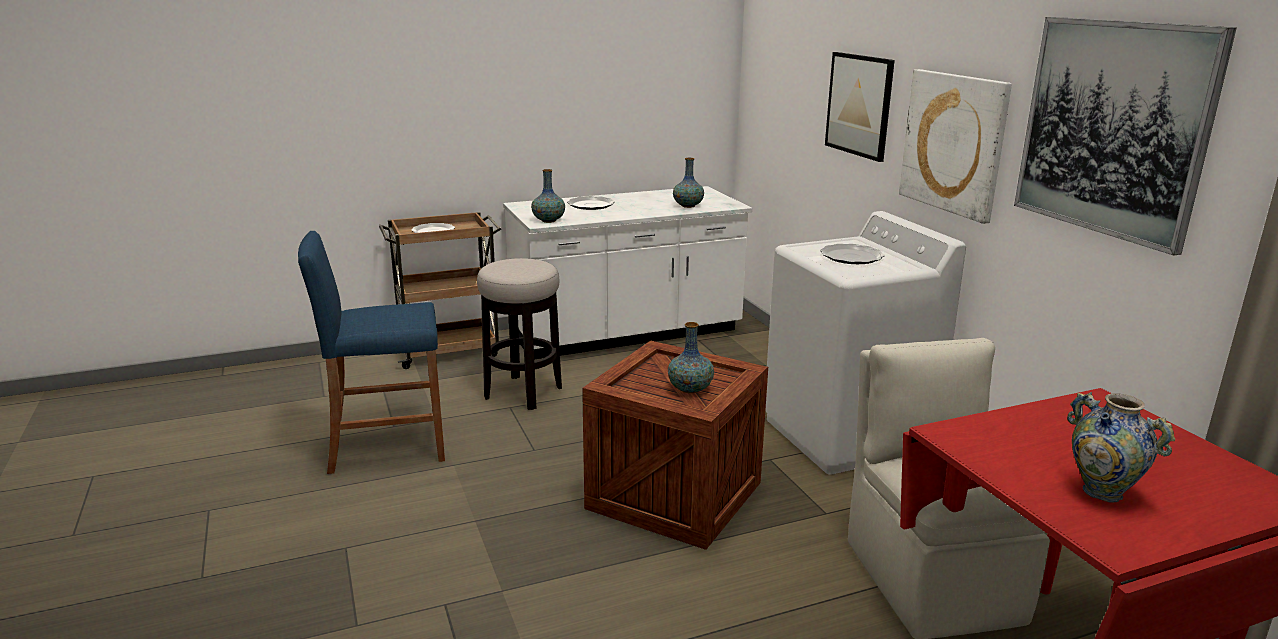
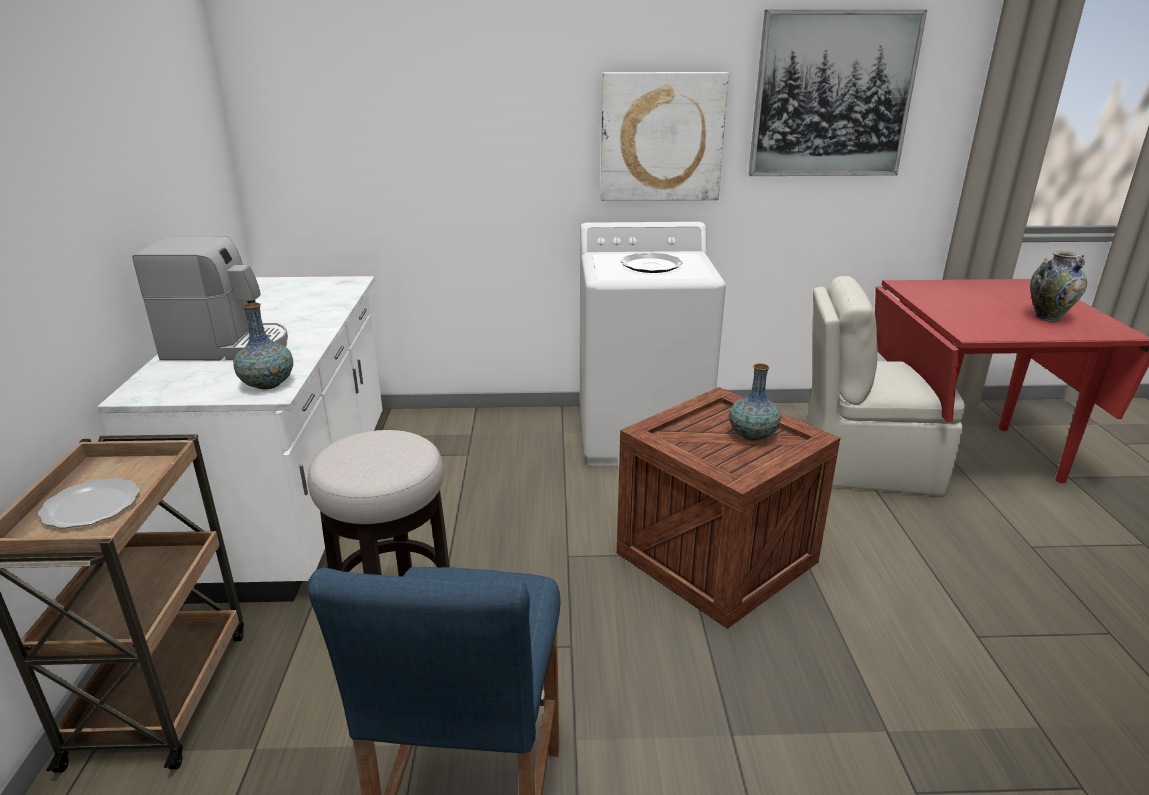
camera: 70 degrees left, 5 degrees up
(591, 205) = (227, 347): plate -> coffee machine
(688, 206) = (322, 299): vase -> none
(859, 105) = (509, 122): picture -> none

